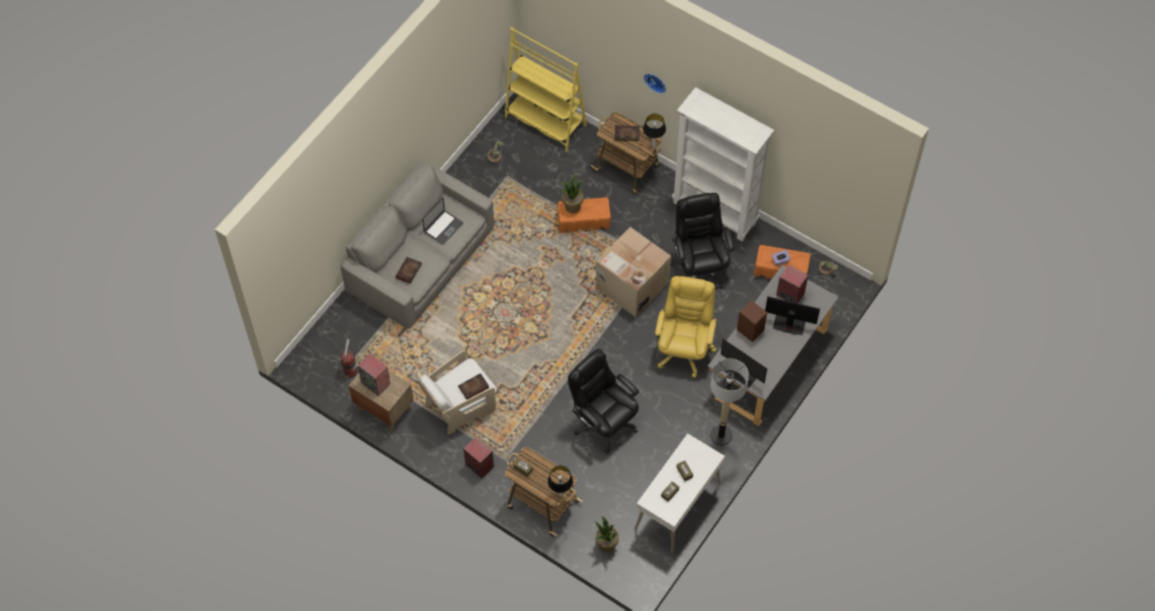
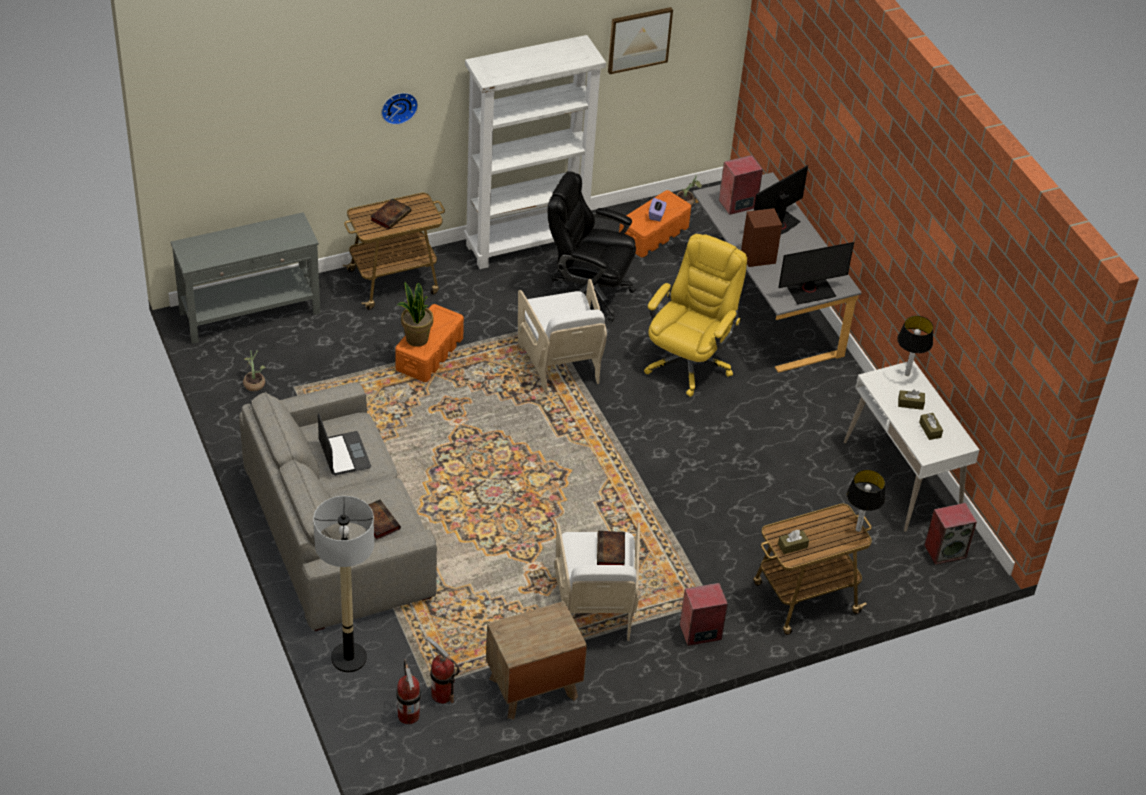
camera: 60 degrees left, 15 degrees down
(326, 365) = (408, 715): none -> fire extinguisher
(376, 383) = (532, 636): speaker -> speaker (945, 551)
(545, 121) = (251, 313): yellow bookcase -> grey console table
(603, 422) = (732, 483): black office chair -> none
(606, 545) = (908, 569): potted plant -> none
(631, 285) = (560, 361): cardboard box -> white armchair
(653, 146) = (430, 204): table lamp -> table lamp (907, 374)
(684, 349) = (689, 362): yellow office chair -> yellow office chair turned 75 degrees clockwise
(721, 435) = (832, 392): floor lamp -> floor lamp (348, 658)
(812, 157) = (639, 39): none -> picture

